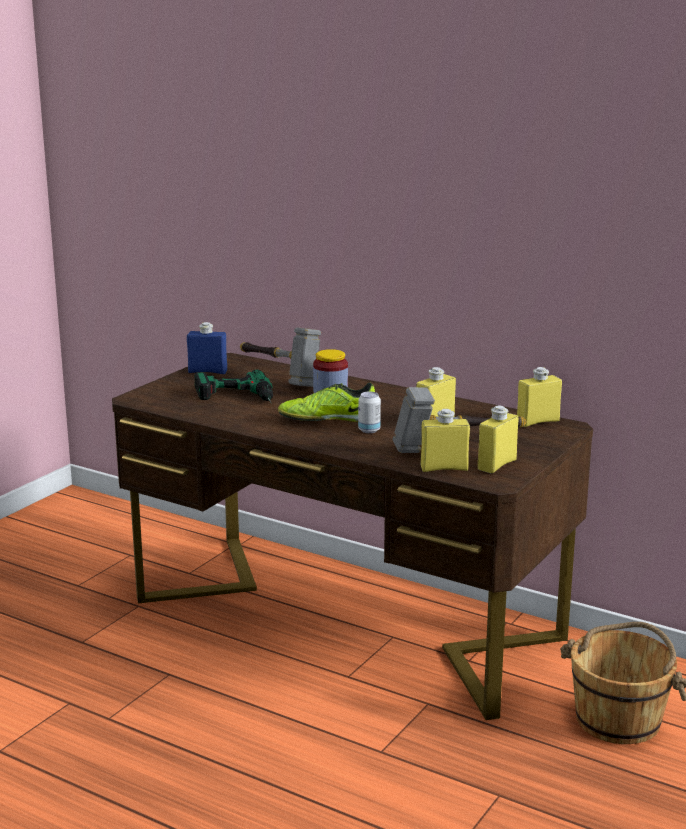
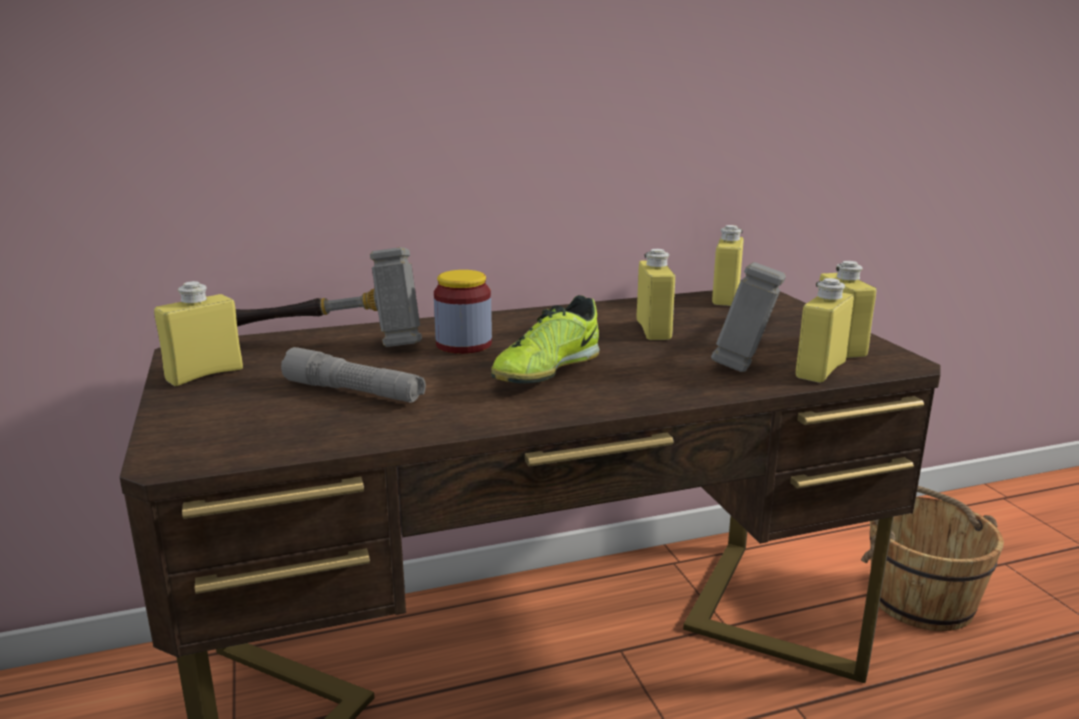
camera: 50 degrees left, 0 degrees up
(207, 371) = (204, 374): blue bottle -> yellow bottle
(237, 398) = (354, 392): power drill -> grey flashlight
(369, 430) = (627, 364): can -> none

